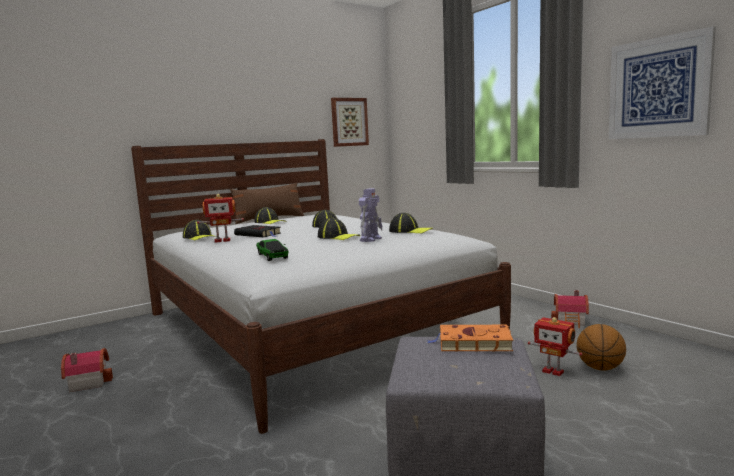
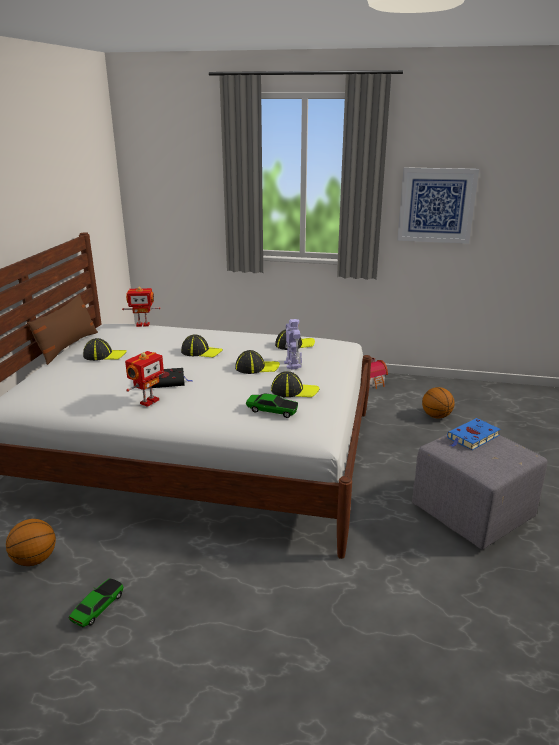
camera: 45 degrees left, 15 degrees up
(88, 382) = (98, 608): toy house -> toy car
(120, 346) = (35, 559): none -> basketball
(200, 237) = (97, 402): cap -> cap (294, 390)
(349, 122) = (95, 204): picture -> none
(472, 343) = (472, 437): orange book -> blue book
(553, 371) = (419, 428): toy robot -> toy robot (143, 324)

